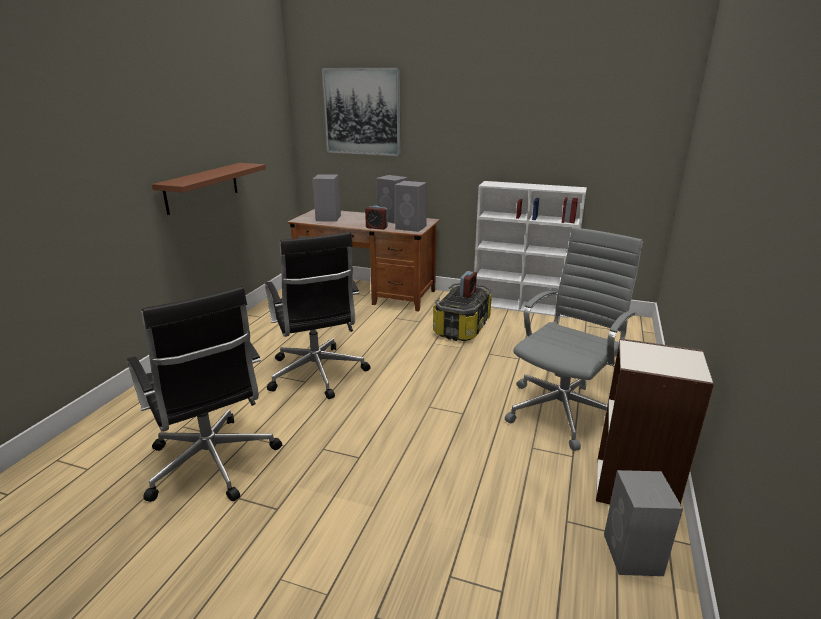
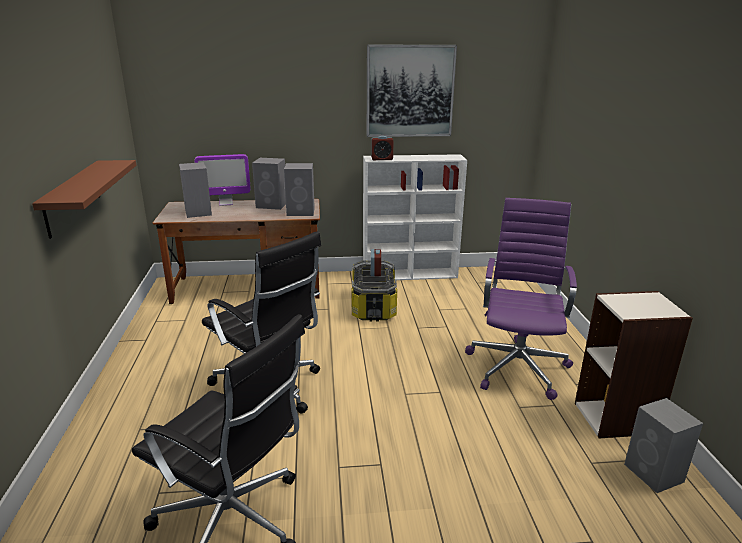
camera: 25 degrees left, 0 degrees up
(357, 214) = (226, 203): none -> monitor
(362, 112) = (221, 90): picture -> picture (410, 91)
(376, 227) = (265, 217): alarm clock -> alarm clock (382, 159)
(563, 410) = (517, 366): grey office chair -> purple office chair

